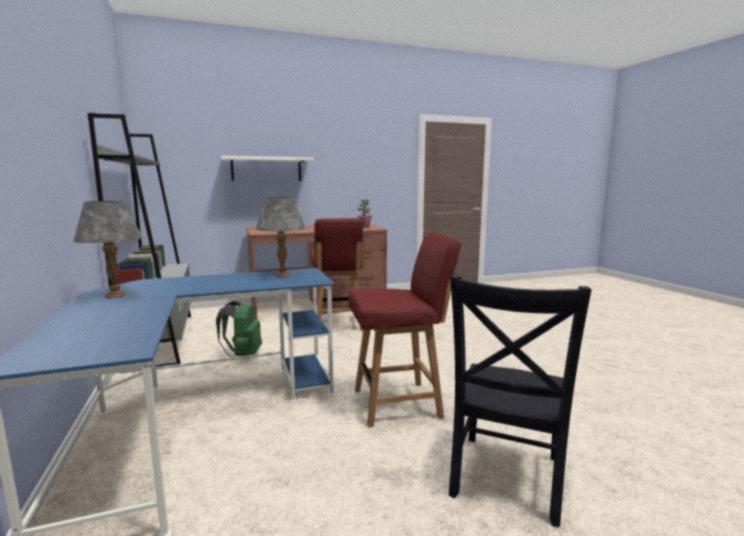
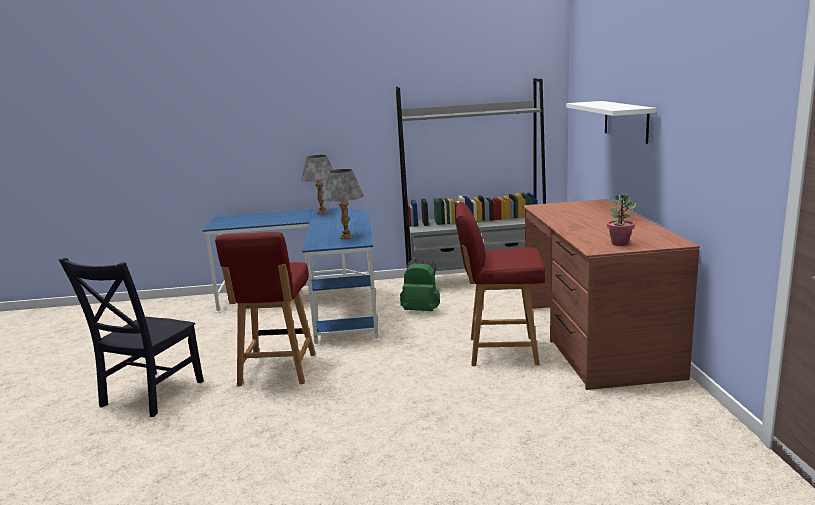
camera: 105 degrees right, 5 degrees up
(505, 479) = (149, 395): black chair -> black chair turned 105 degrees counterclockwise

